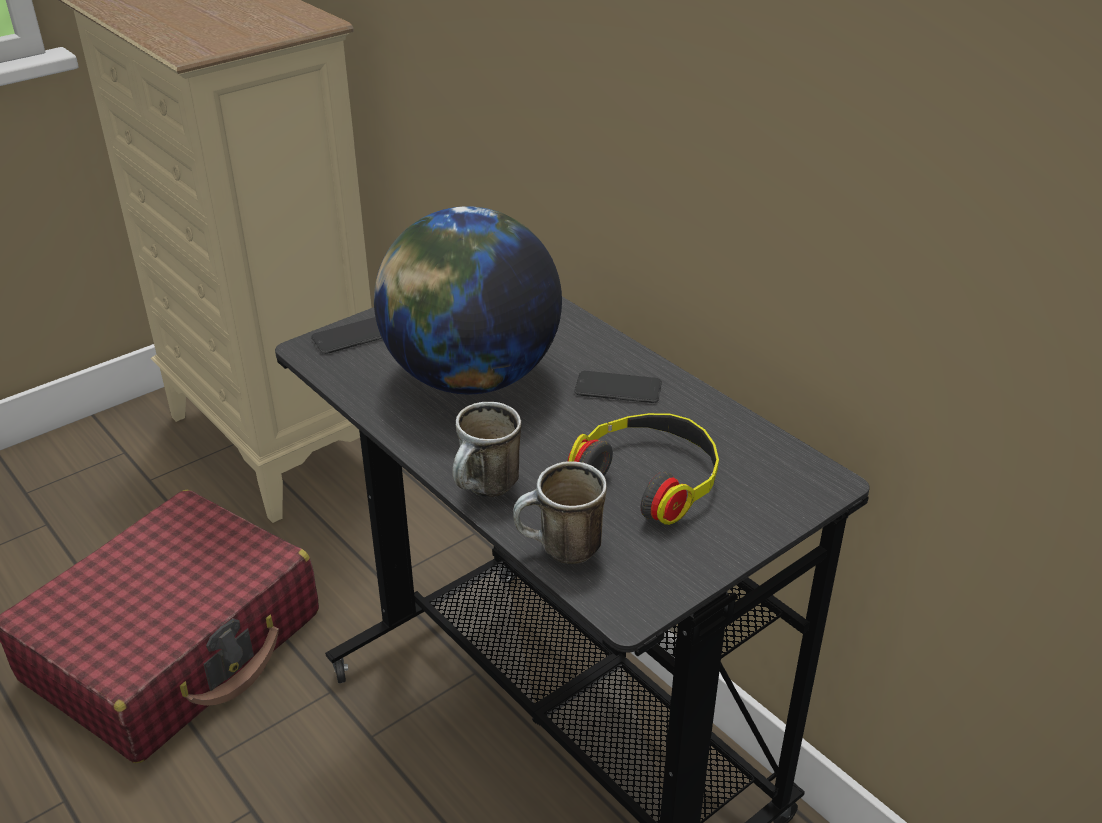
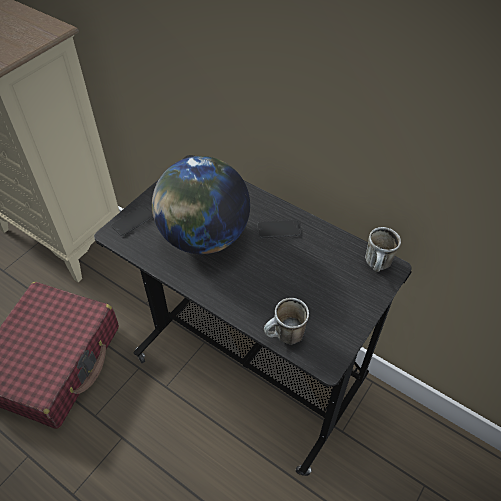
camera: 15 degrees left, 15 degrees up
(486, 490) = (237, 307): mug -> mug (378, 266)
(650, 477) = (311, 282): headphones -> none

